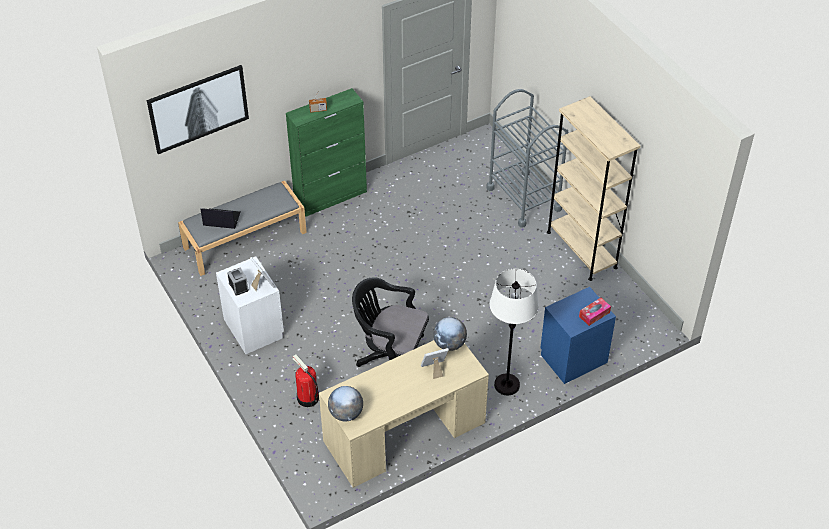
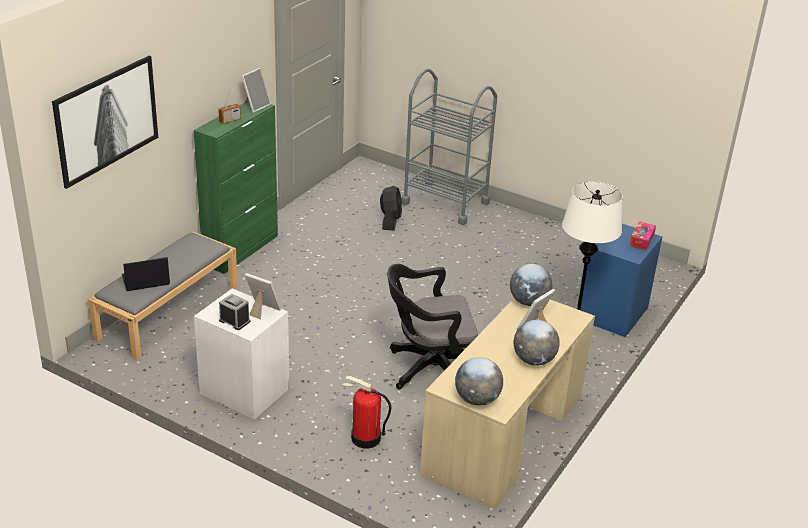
camera: 30 degrees left, 15 degrees down
(348, 98) = (255, 106): none -> picture frame
(410, 397) = (533, 360): none -> globe
(464, 204) = (390, 221): none -> black fan
(581, 249) = (537, 227): beige bookcase -> none

